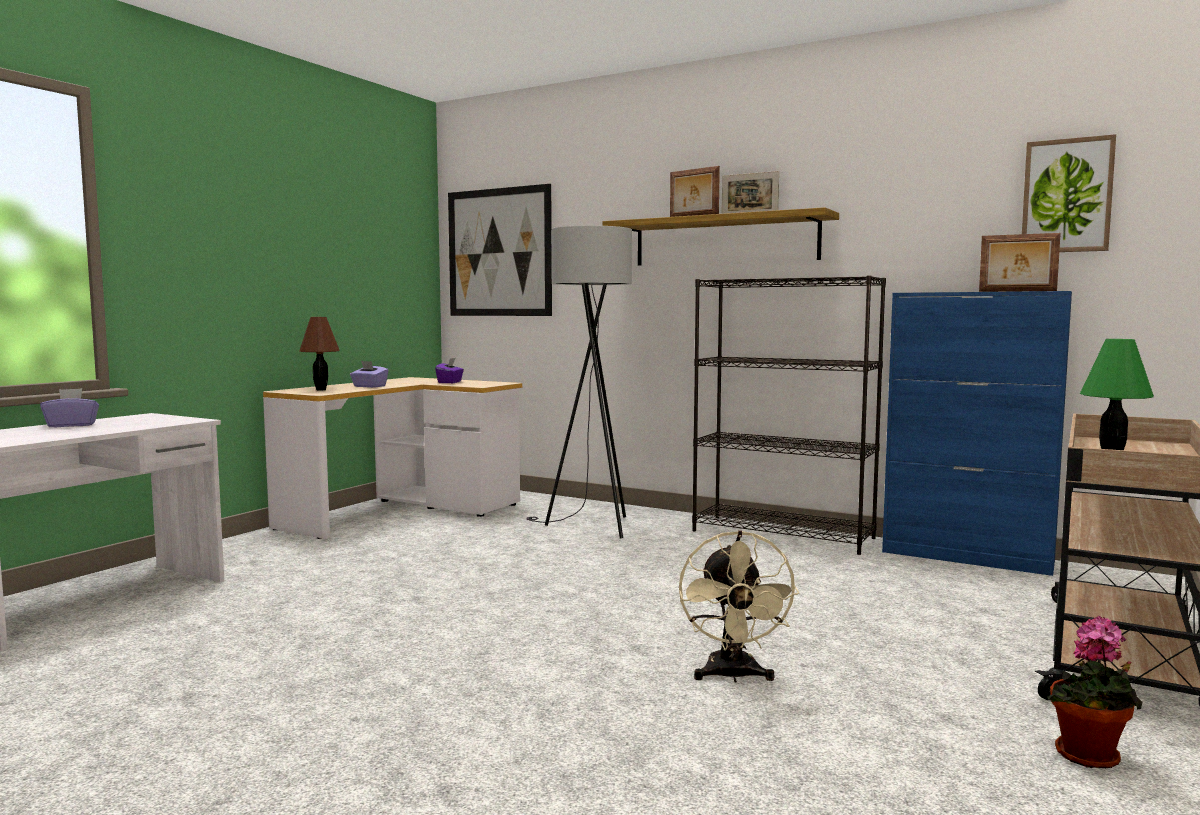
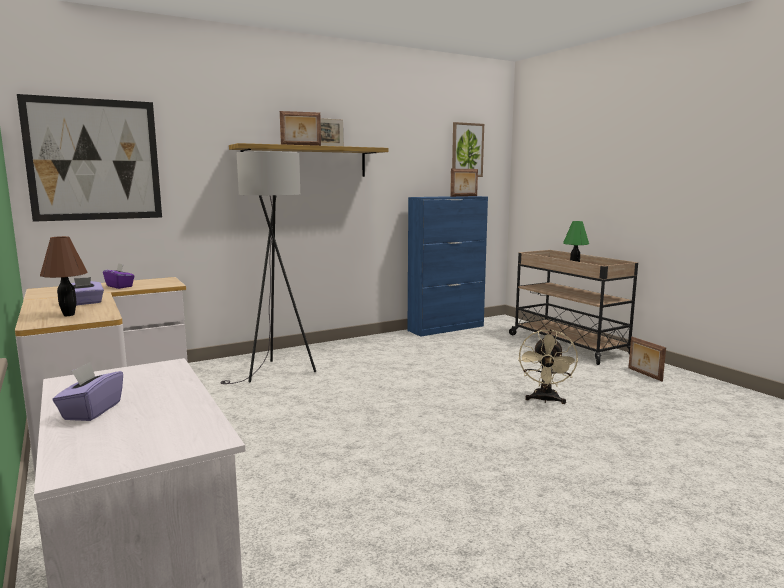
camera: 60 degrees left, 5 degrees up
(733, 676) = (545, 400): beige fan -> beige fan turned 75 degrees clockwise
(783, 534) = (367, 342): black bookcase -> none
(1090, 758) = (644, 374): potted plant -> picture frame

